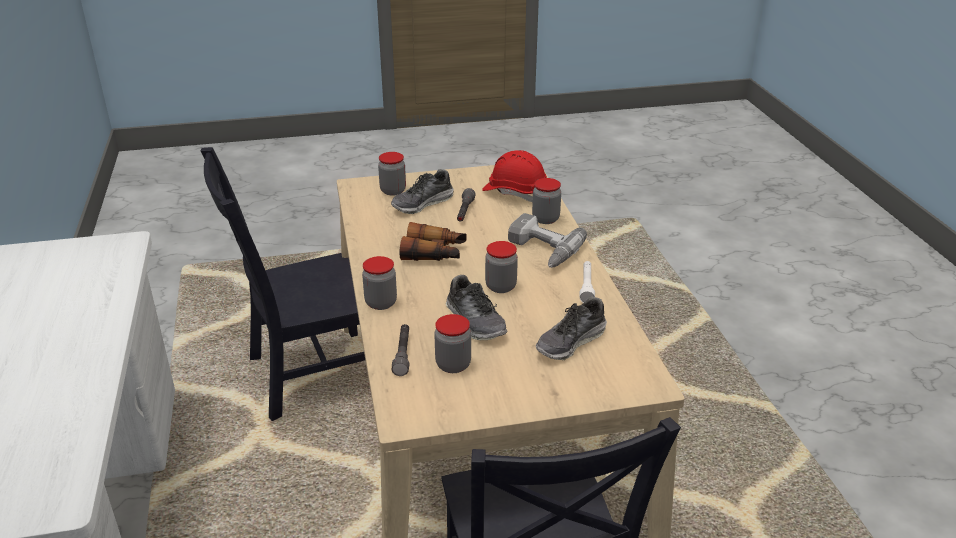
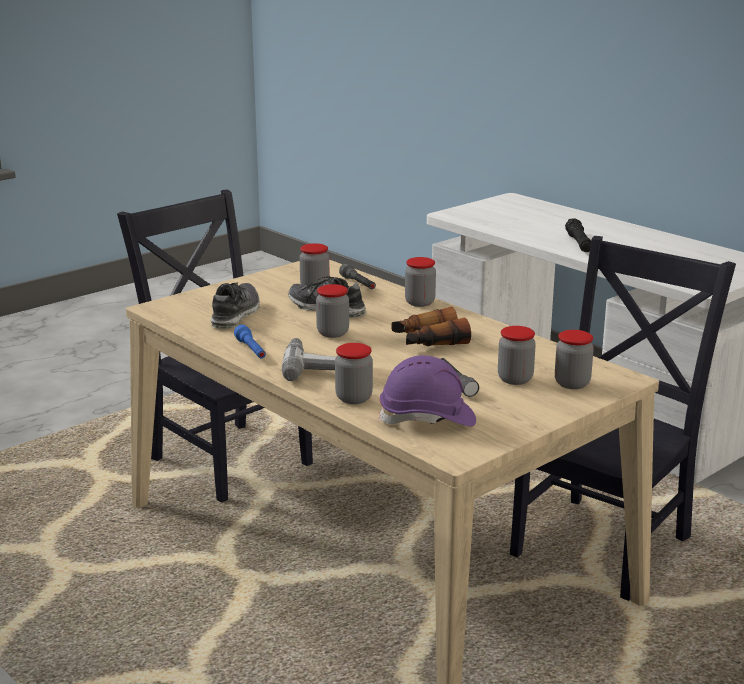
camera: 150 degrees right, 10 degrees down
(68, 352) = (578, 243): none -> black flashlight
(422, 203) = (515, 379): shoe -> jar
(515, 192) = (427, 419): red hard hat -> purple hard hat
(586, 286) = (251, 350): white flashlight -> blue flashlight

